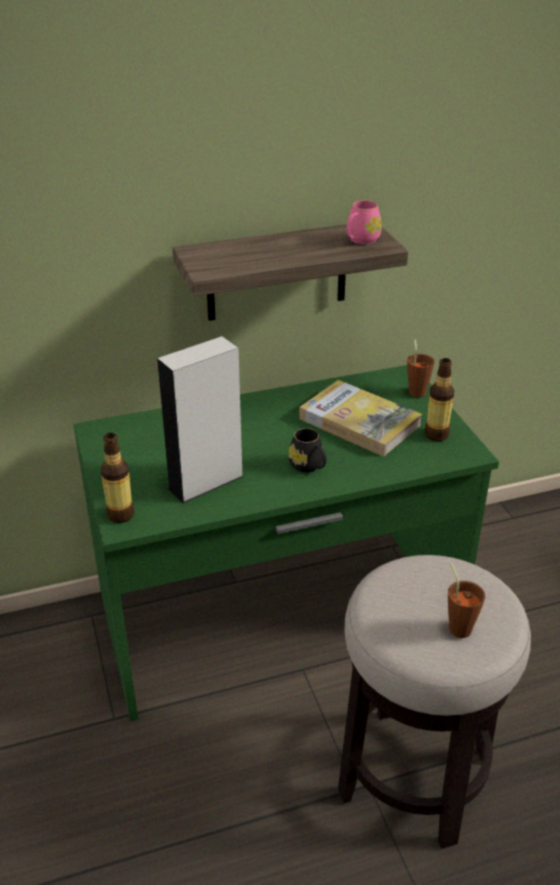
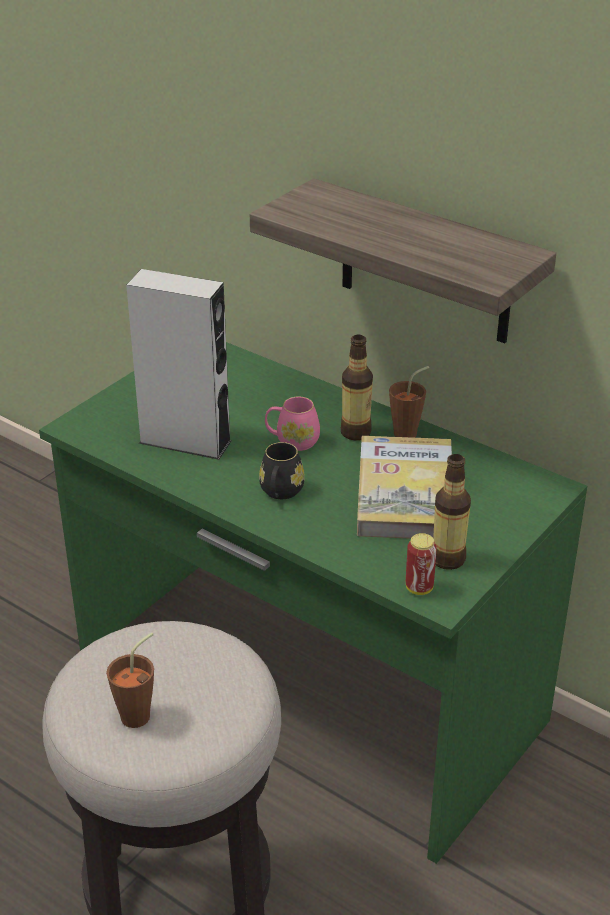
camera: 55 degrees right, 0 degrees up
(120, 515) = (88, 418): bottle -> bottle (355, 432)
(360, 240) = (480, 260): pink mug -> pink mug (292, 441)
(416, 390) = (527, 510): brown cup -> brown cup (409, 432)
(454, 456) = (419, 588): none -> can

